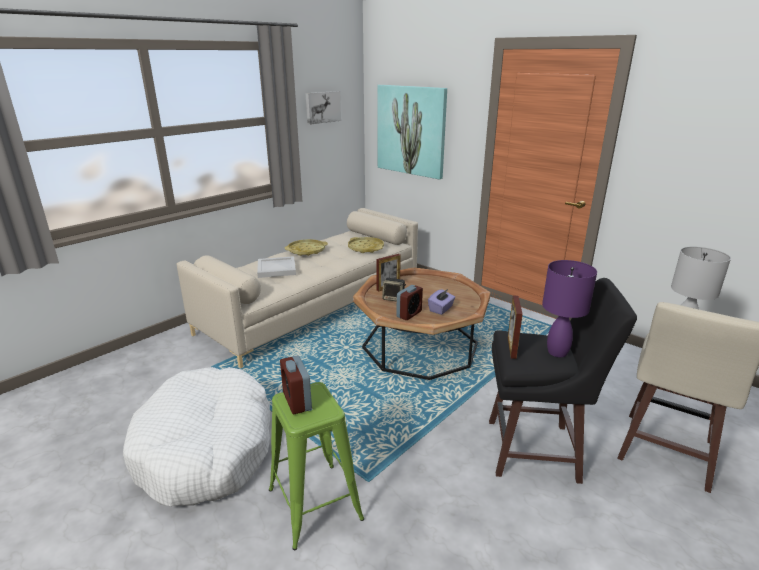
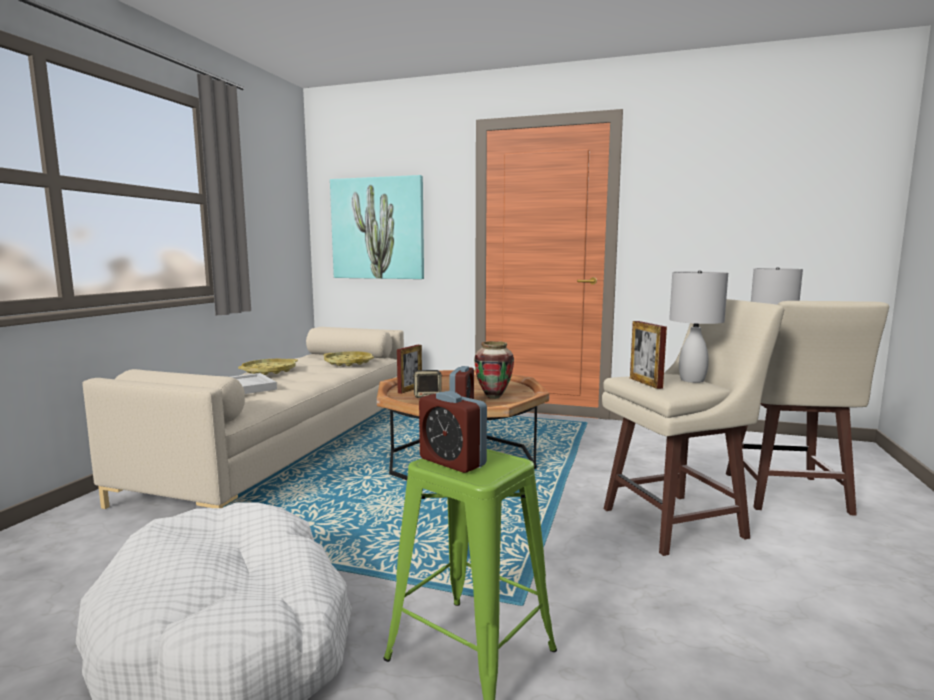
camera: 25 degrees left, 15 degrees down
(322, 107) = (266, 198): picture -> none
(441, 309) = (493, 397): purple tissue box -> vase
(536, 451) = (677, 523): black stool -> beige stool
(558, 352) = (692, 380): purple table lamp -> white table lamp

